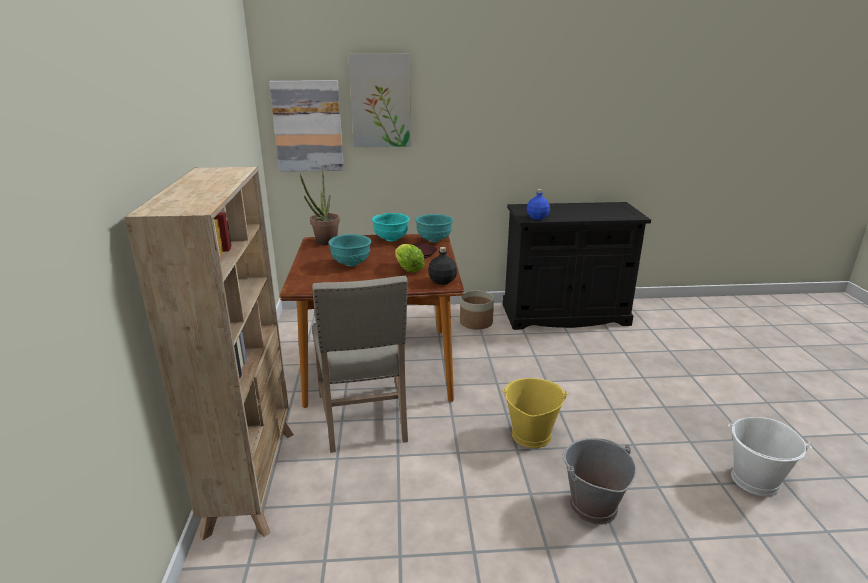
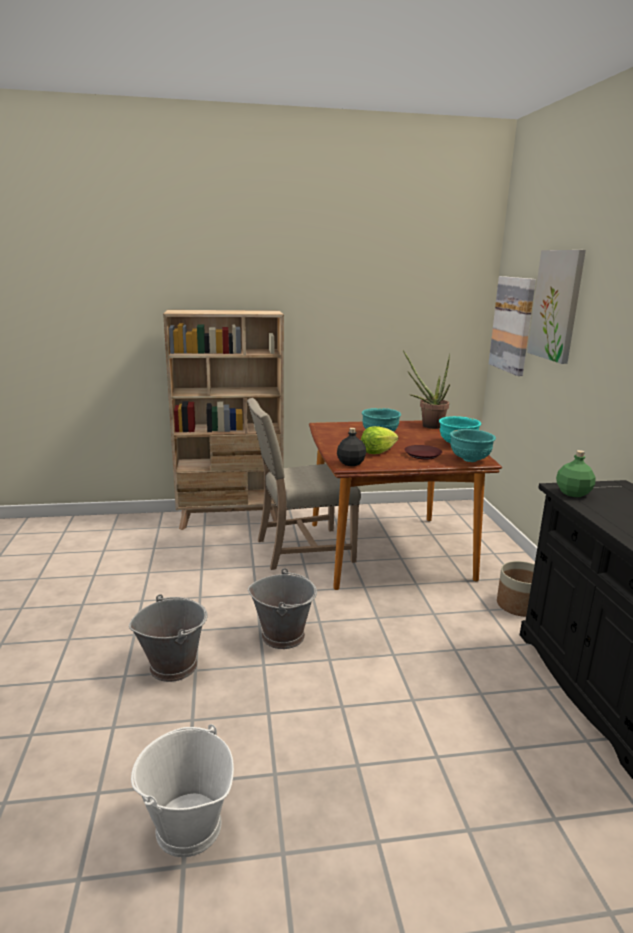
camera: 85 degrees right, 5 degrees down
(530, 435) = (283, 635): yellow bucket -> grey bucket
(537, 217) = (573, 493): blue bottle -> green bottle

